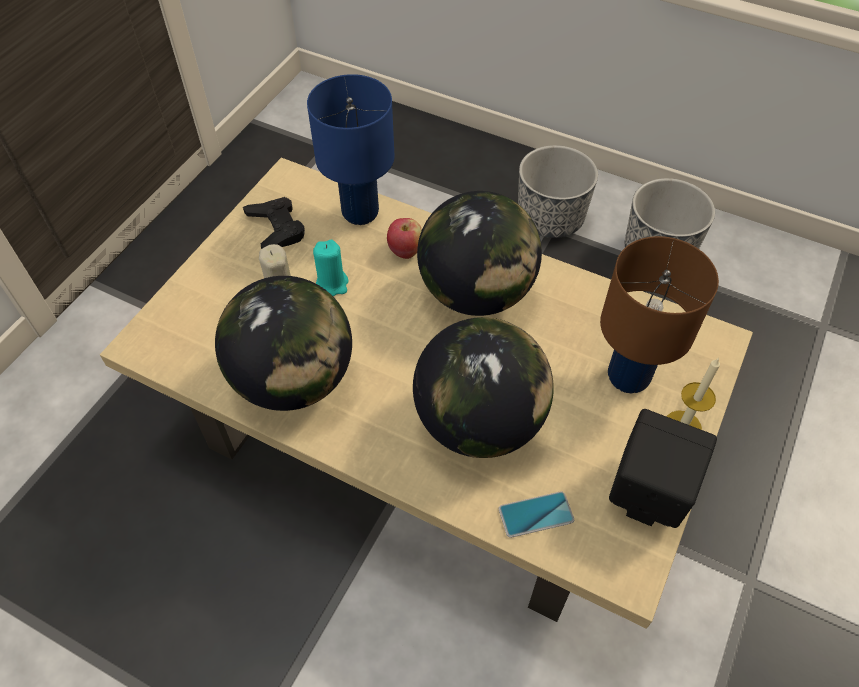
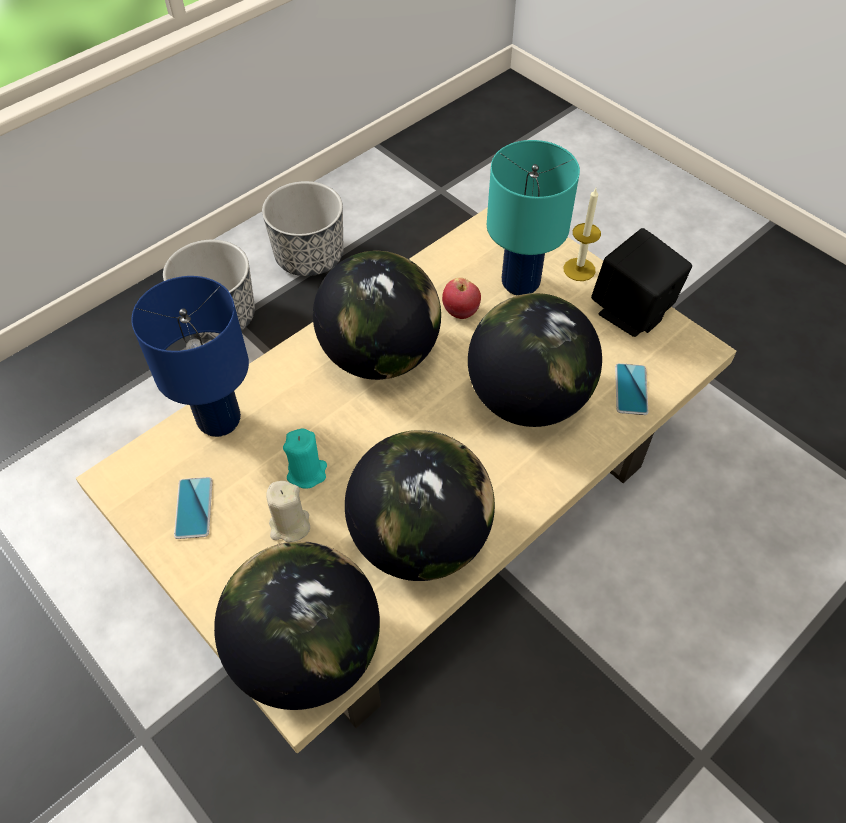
camera: 70 degrees left, 0 degrees up
(173, 337) = (307, 652): none -> globe
(276, 228) = (194, 508): black game controller -> phone
(405, 251) = (295, 396): apple -> apple (461, 312)
(628, 380) = (522, 285): brown table lamp -> turquoise table lamp

